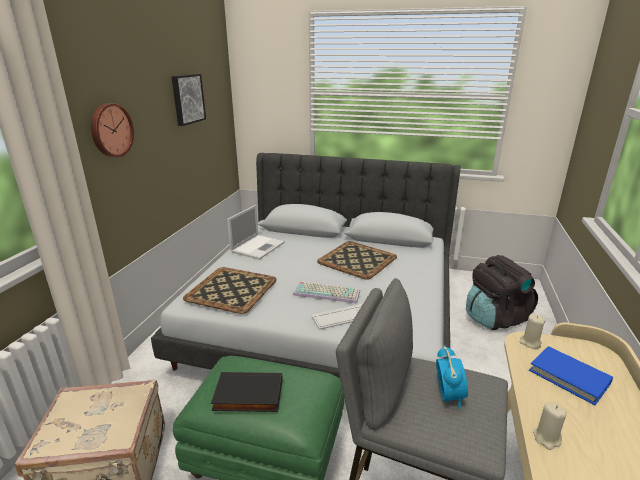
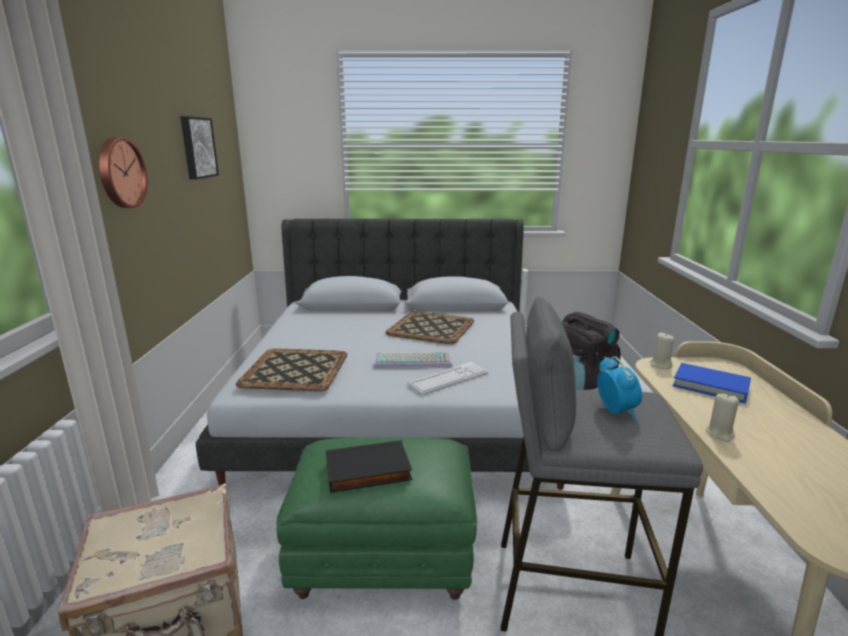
camera: 15 degrees left, 5 degrees down
(258, 247) = (305, 326): laptop -> none

